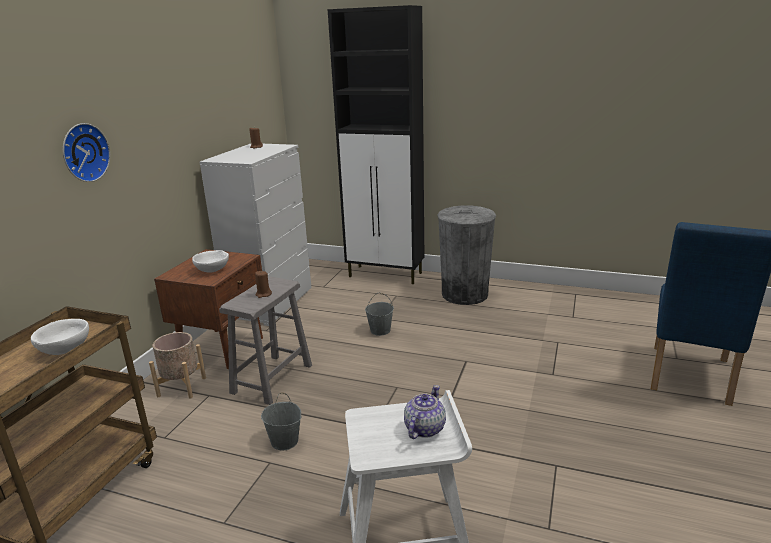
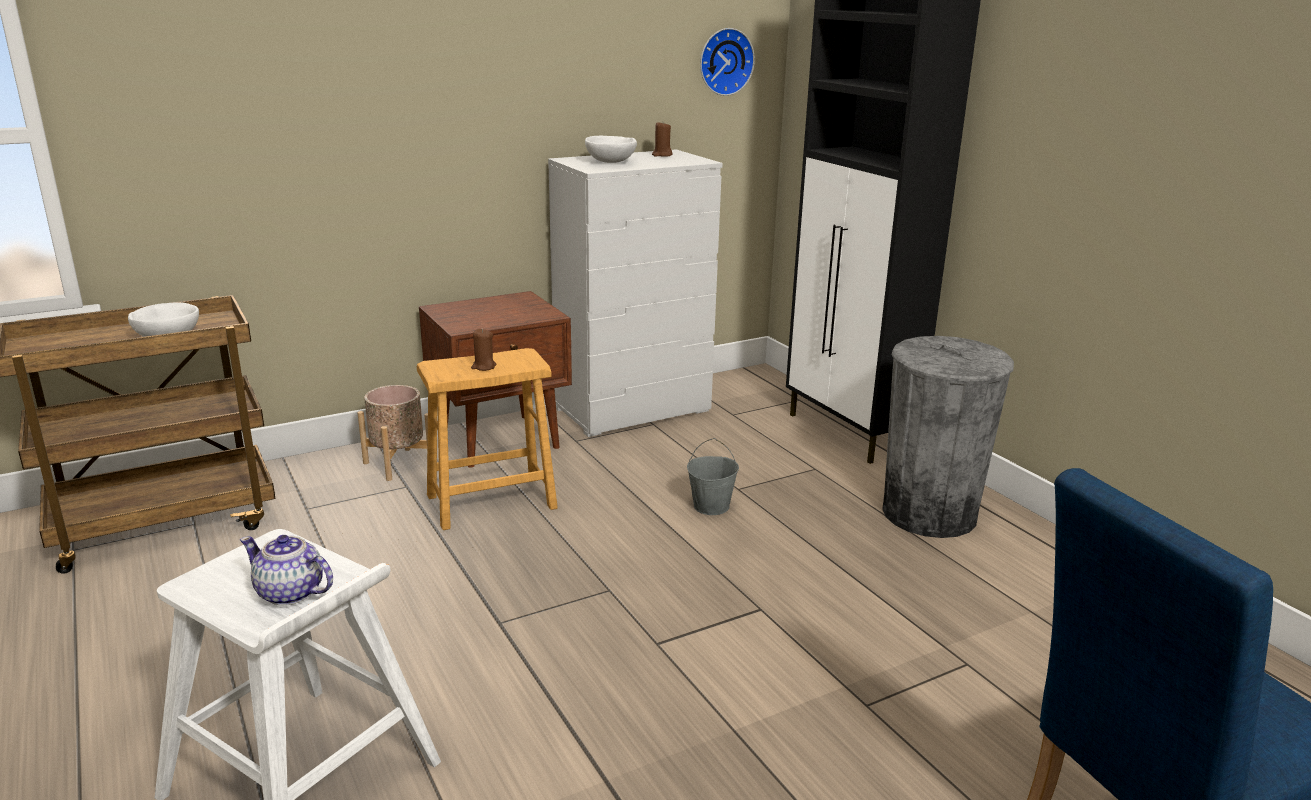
camera: 40 degrees right, 0 degrees up
(83, 152) = (336, 110): wall clock -> wall clock (724, 61)
(212, 270) = (485, 318): white bowl -> white bowl (610, 162)
(272, 379) = (491, 501): grey stool -> brown stool
(285, 441) = (392, 579): grey bucket -> none
(424, 429) = (290, 593): teapot -> teapot turned 135 degrees counterclockwise

